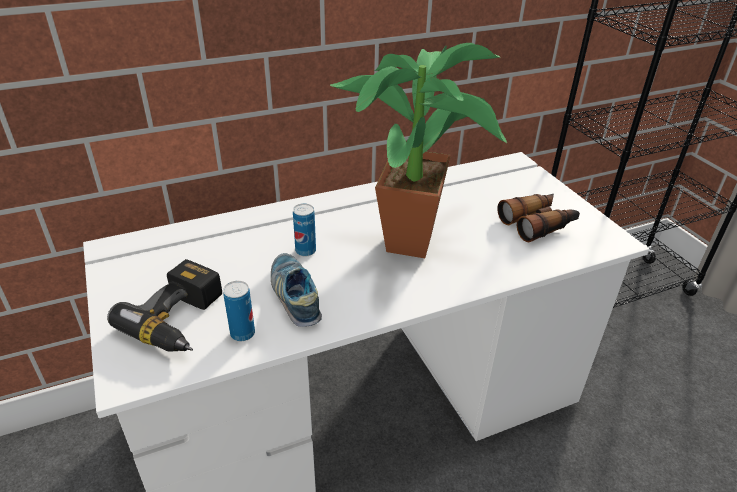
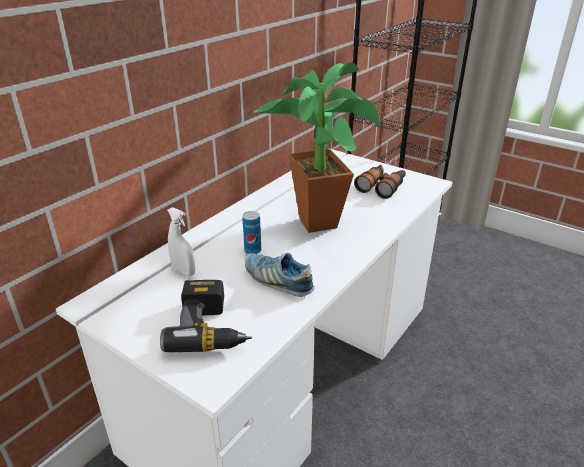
camera: 30 degrees left, 5 degrees down
(218, 248) = (183, 271): none -> white spray bottle
(242, 333) = (266, 317): can -> none

